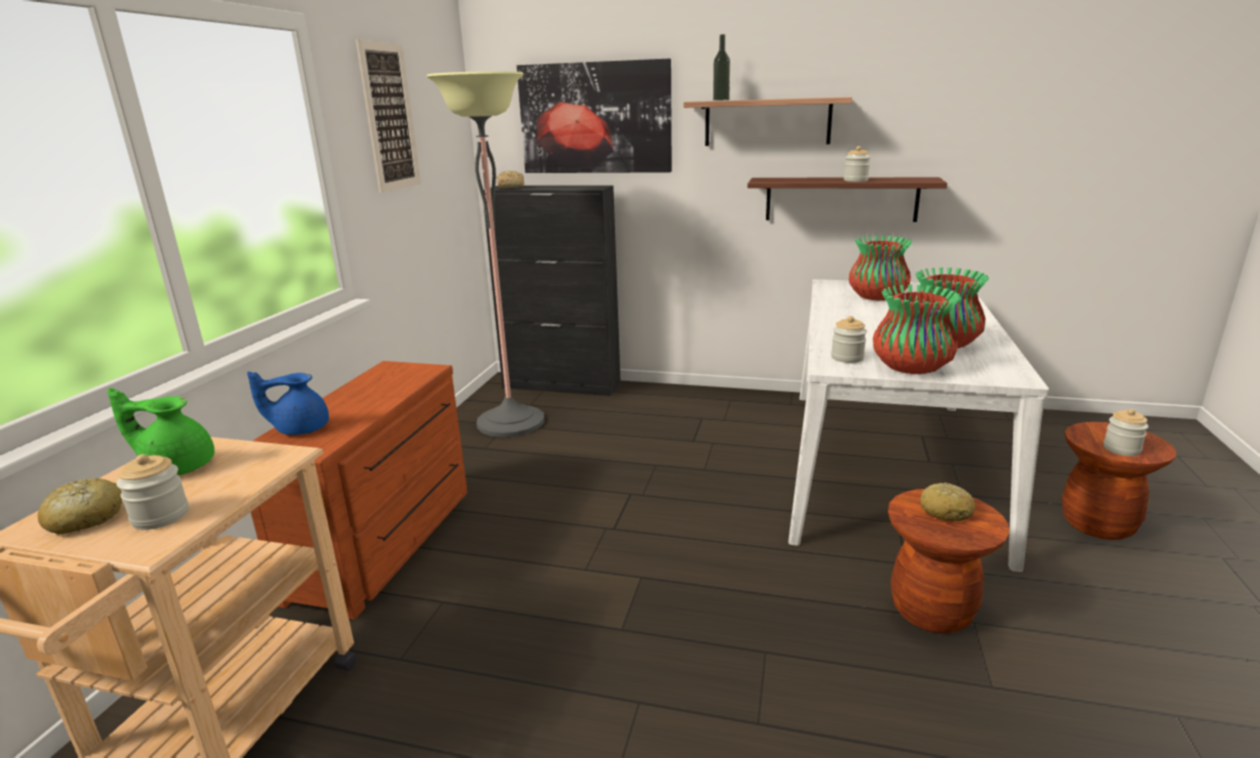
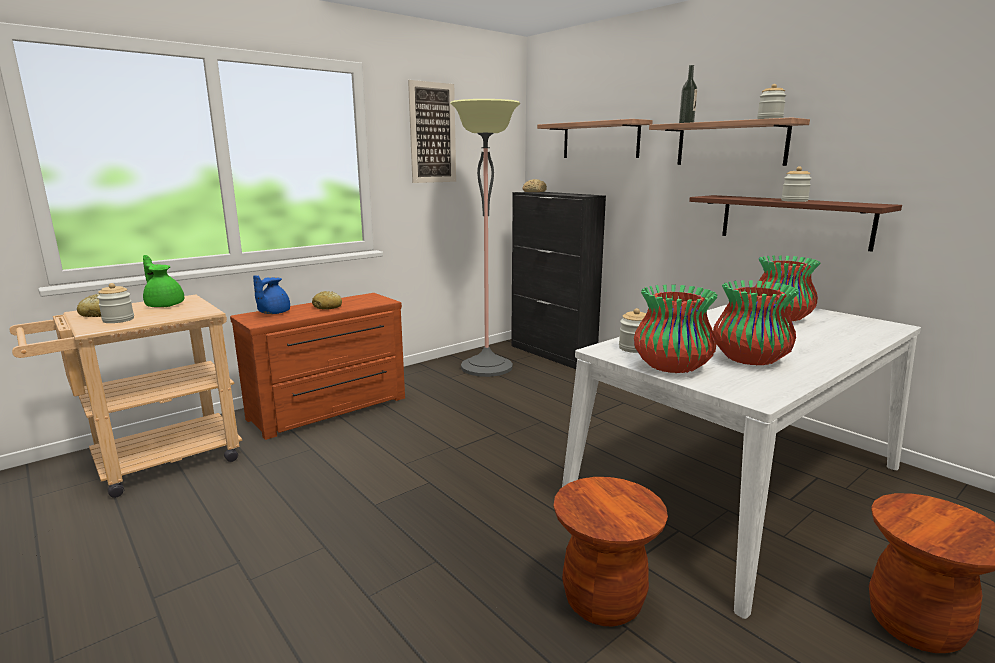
camera: 35 degrees right, 5 degrees down
(300, 429) = (272, 313): blue teapot -> blue teapot turned 90 degrees counterclockwise
(595, 118) = (600, 140): picture -> shelf
(946, 511) = (615, 501): bread -> bread (327, 307)
(1121, 449) = (926, 532): jar -> jar (769, 119)

